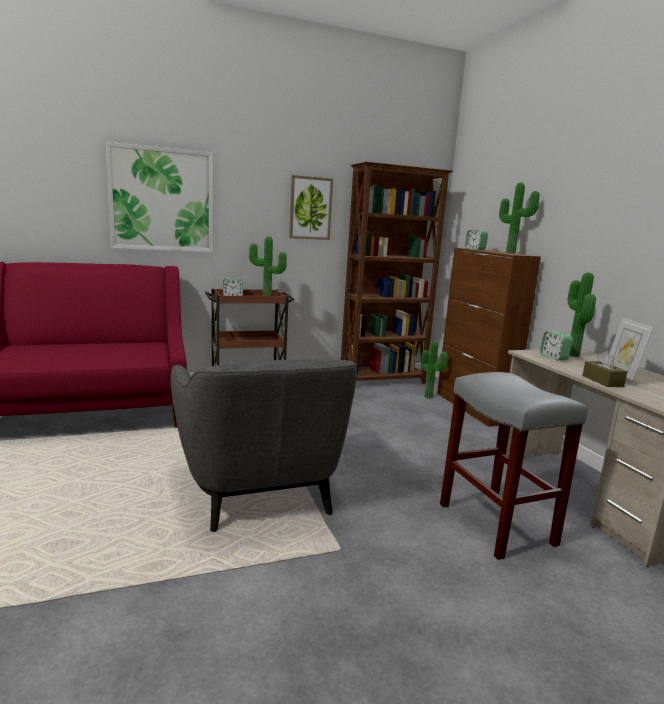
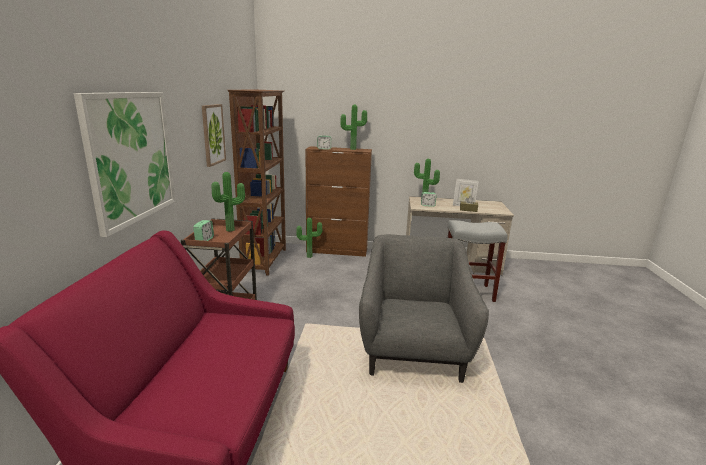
camera: 65 degrees left, 5 degrees up
(259, 489) = (413, 350): grey armchair -> grey armchair turned 90 degrees counterclockwise

